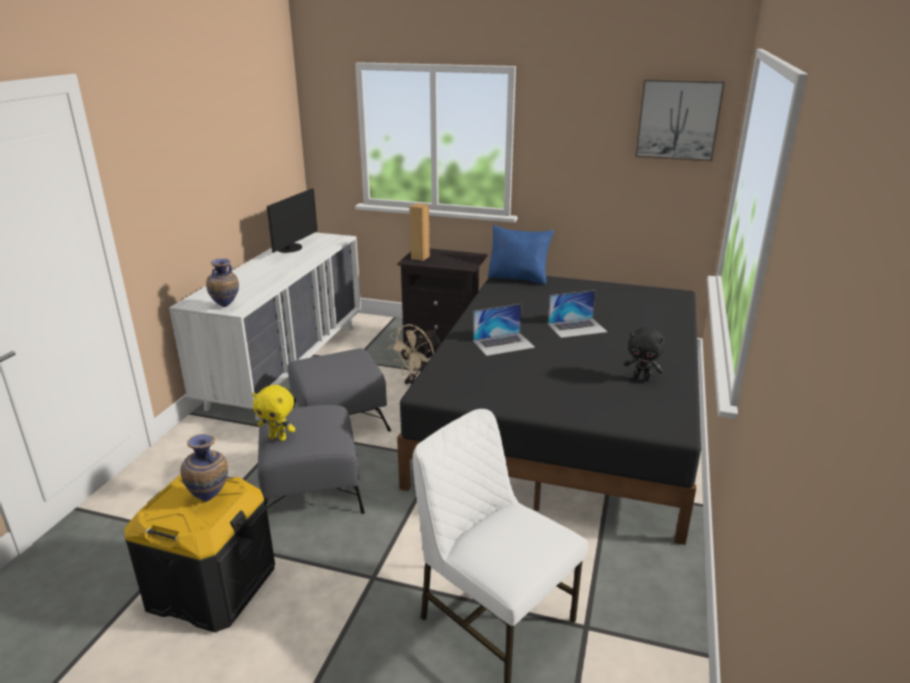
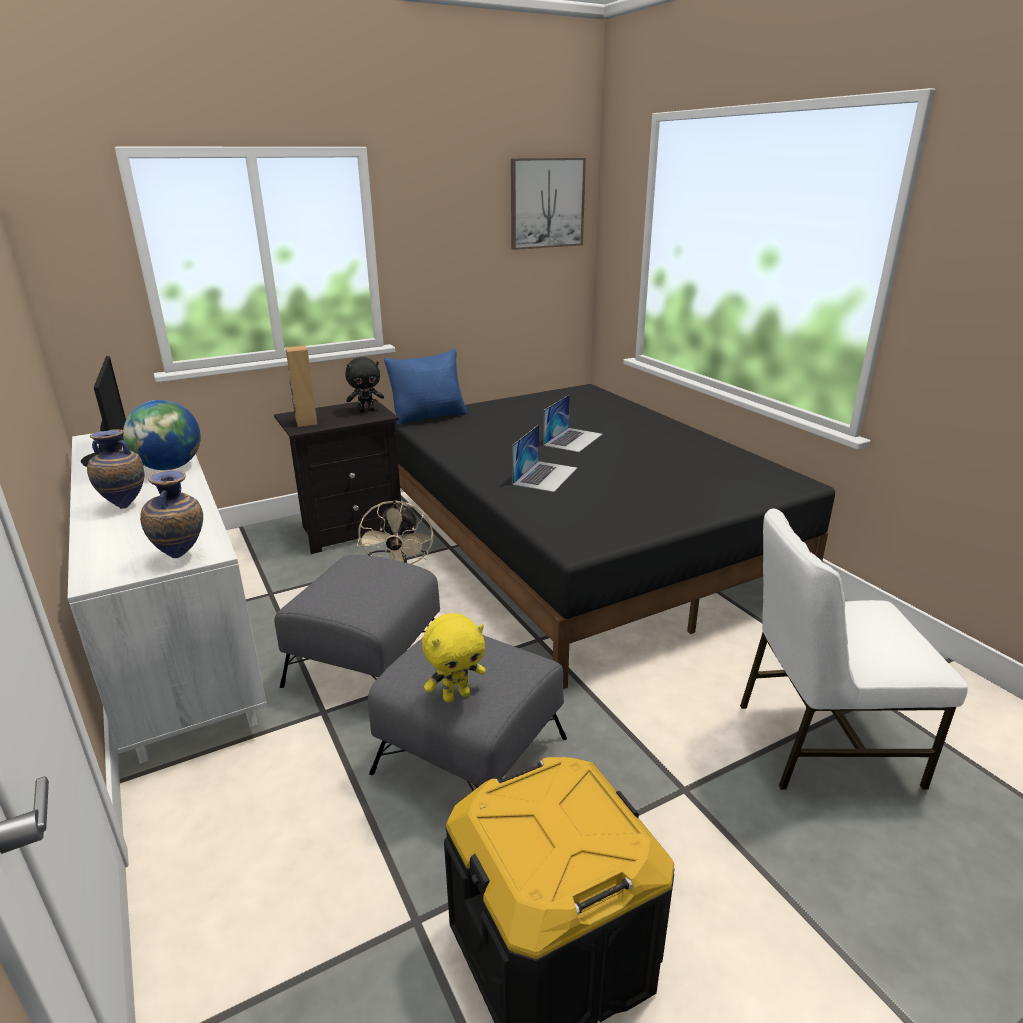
camera: 45 degrees left, 0 degrees up
(210, 498) = (571, 804): vase -> vase (126, 505)
(301, 261) = (170, 467): none -> globe
(642, 378) = (703, 458): black plush toy -> black plush toy (366, 410)

